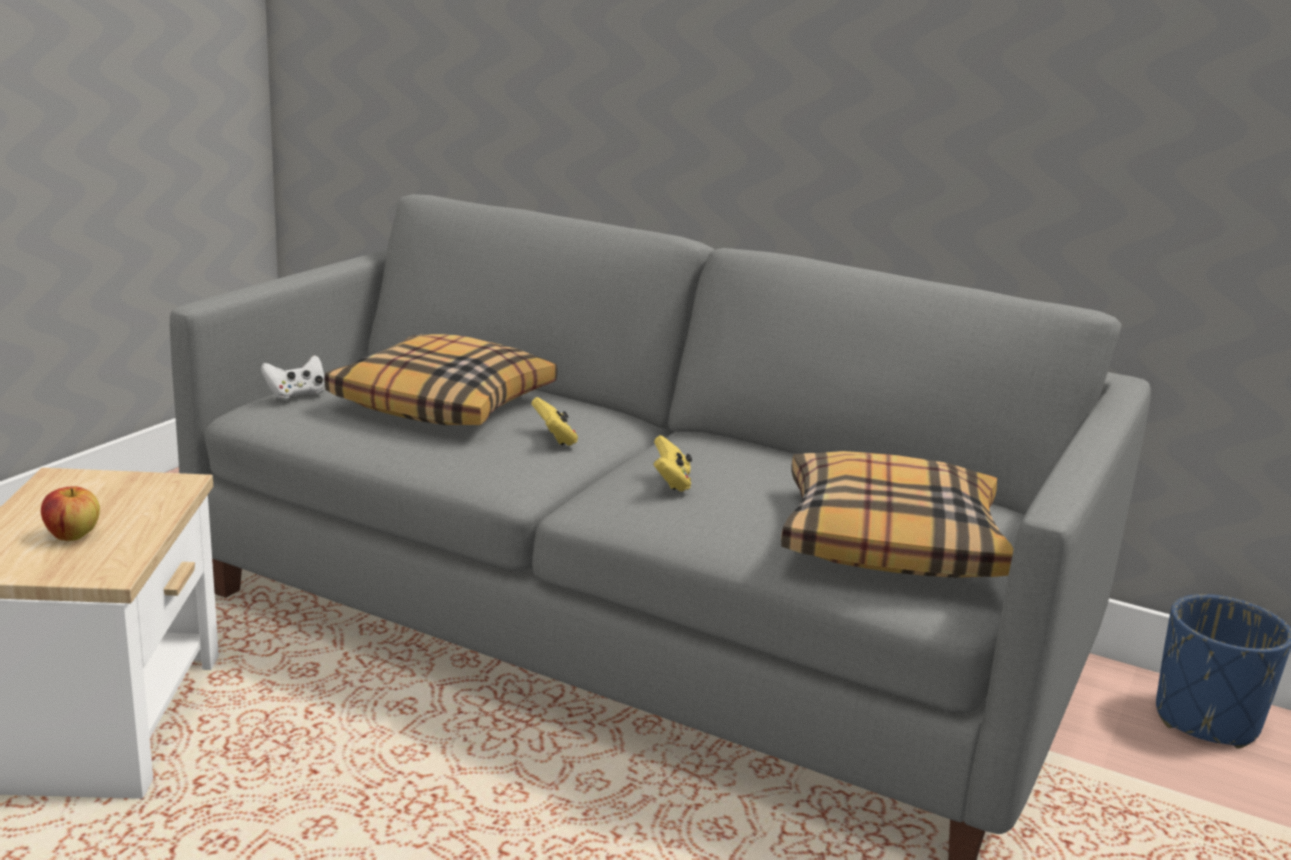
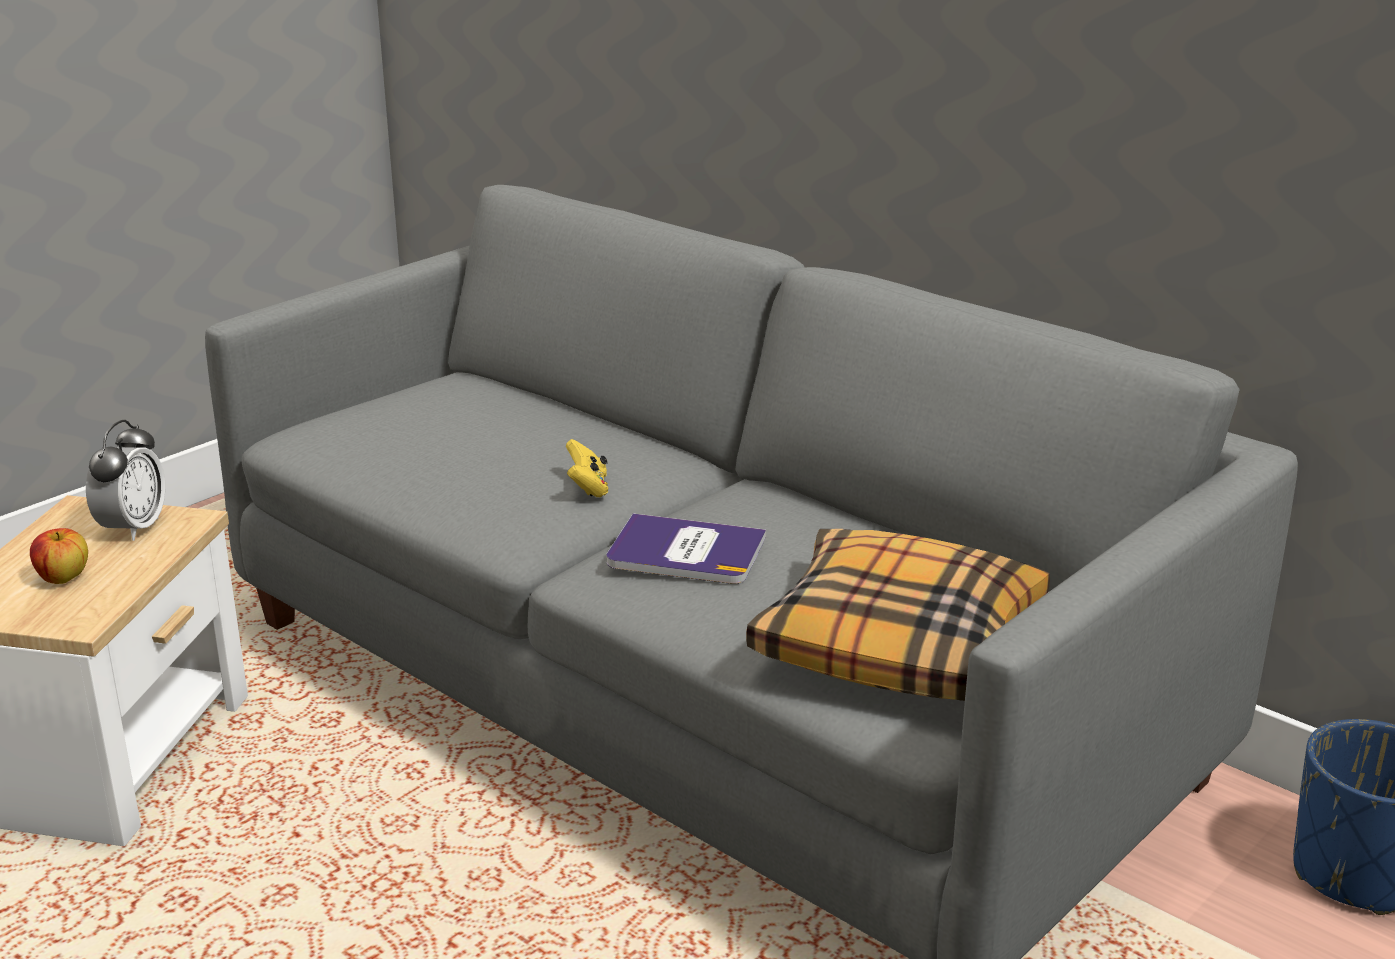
camera: 15 degrees right, 5 degrees up
(125, 491) = (133, 528): none -> alarm clock
(296, 394) = (338, 419): white game controller -> none
(445, 403) = (490, 436): pillow -> none
(671, 483) = (686, 552): yellow game controller -> book

